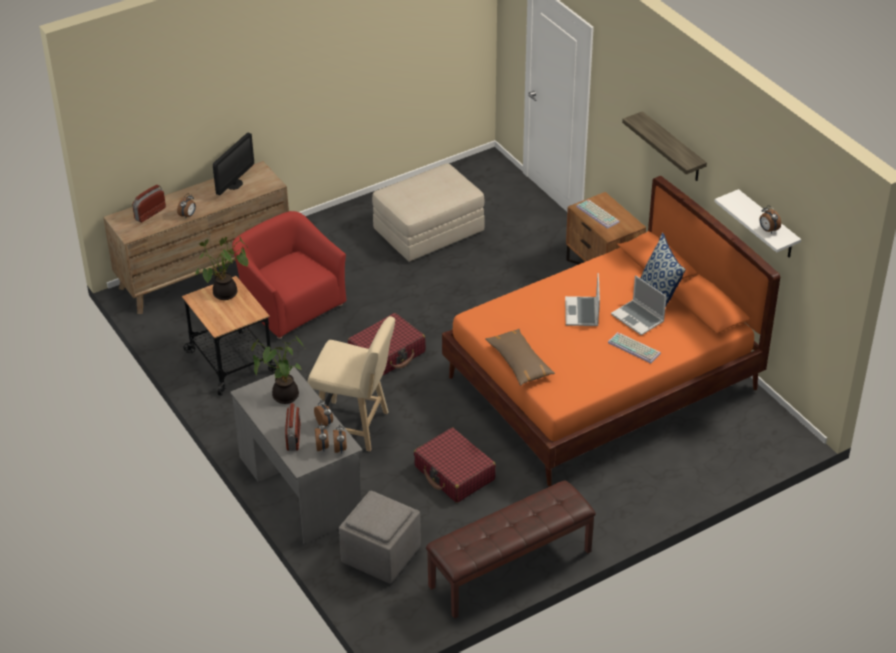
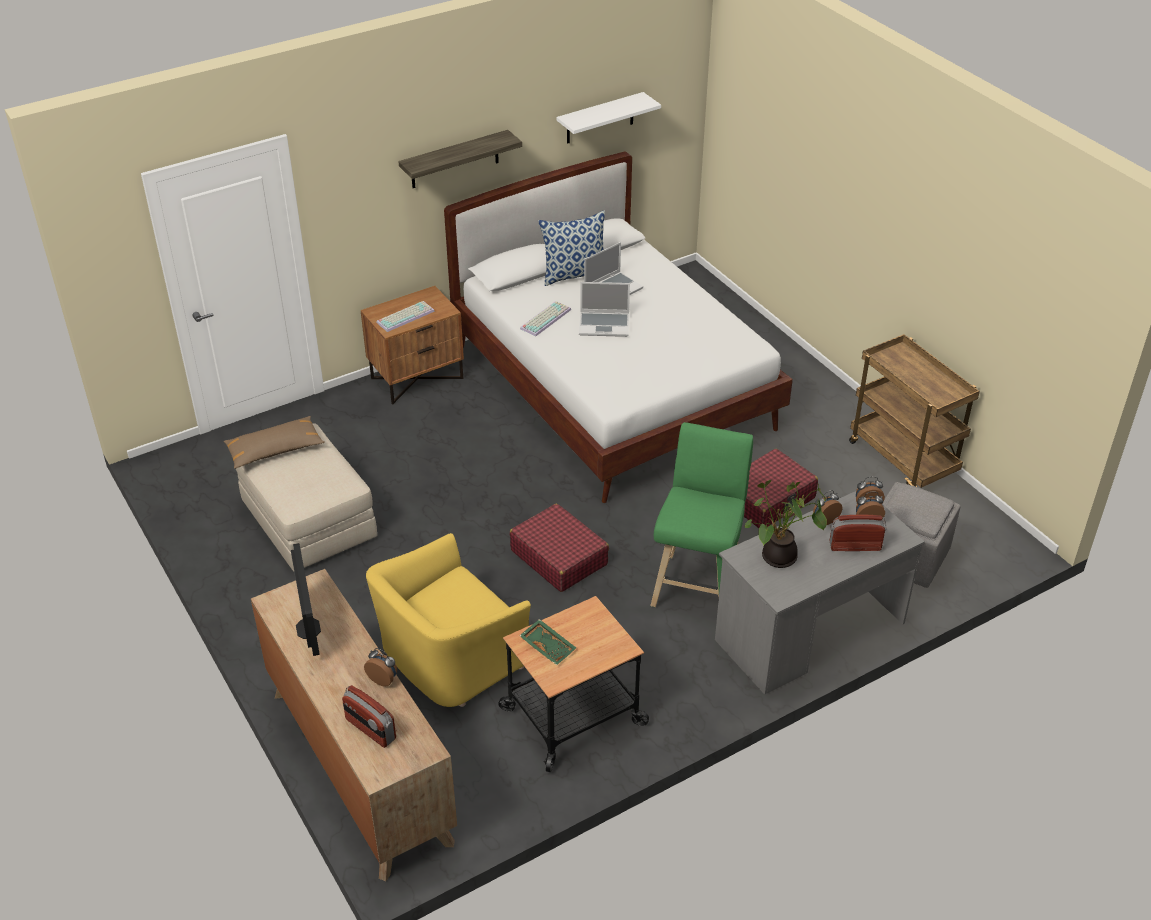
camera: 90 degrees left, 0 degrees up
(225, 295) = (548, 646): potted plant -> green tray
(234, 184) = (308, 628): monitor -> monitor turned 45 degrees clockwise
(290, 304) = (450, 658): red armchair -> yellow armchair
(355, 427) = (697, 583): beige stool -> green stool
(510, 569) = (904, 459): brown bench -> brown cart
(519, 362) = (692, 371): brown pillow -> brown pillow (274, 450)
(602, 383) = (614, 386): orange bed -> white bed
(635, 348) = (662, 294): keyboard -> keyboard (545, 318)
(768, 230) = (629, 106): alarm clock -> none

